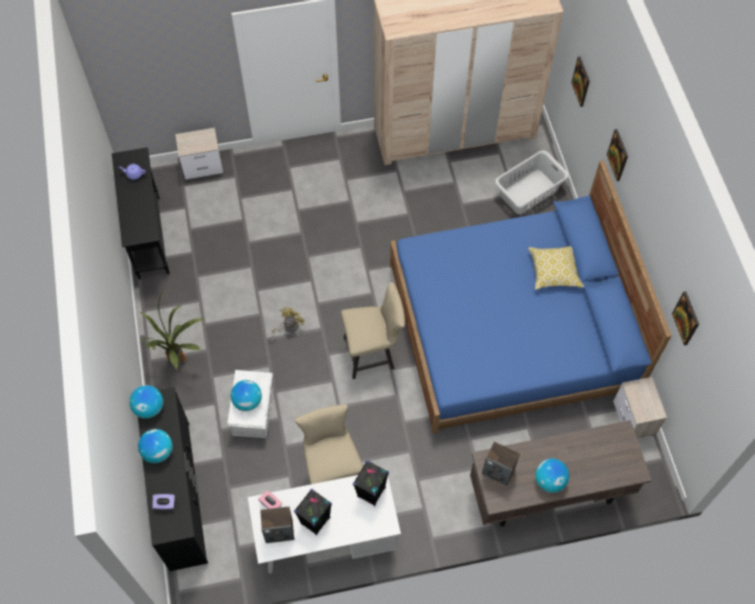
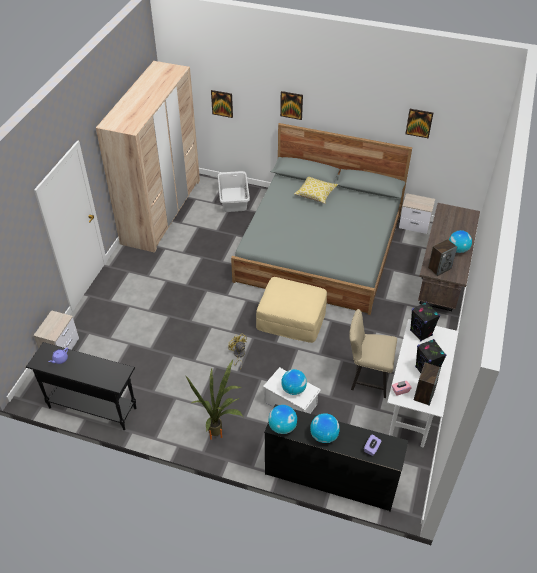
camera: 60 degrees left, 15 degrees down
(373, 353) = (291, 319): beige chair -> beige ottoman
(512, 327) = (320, 247): blue bed -> grey bed

